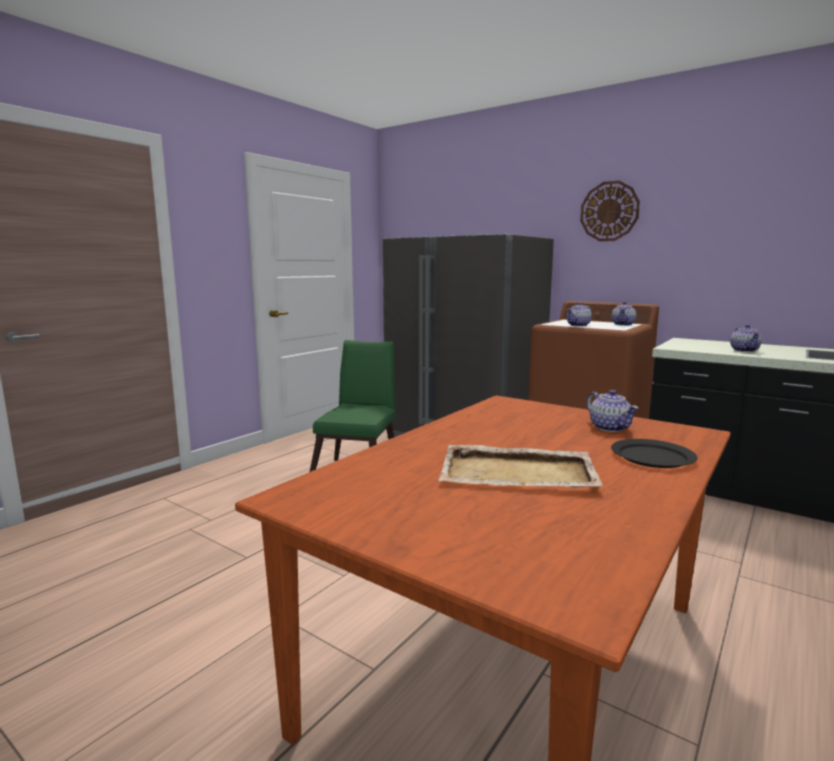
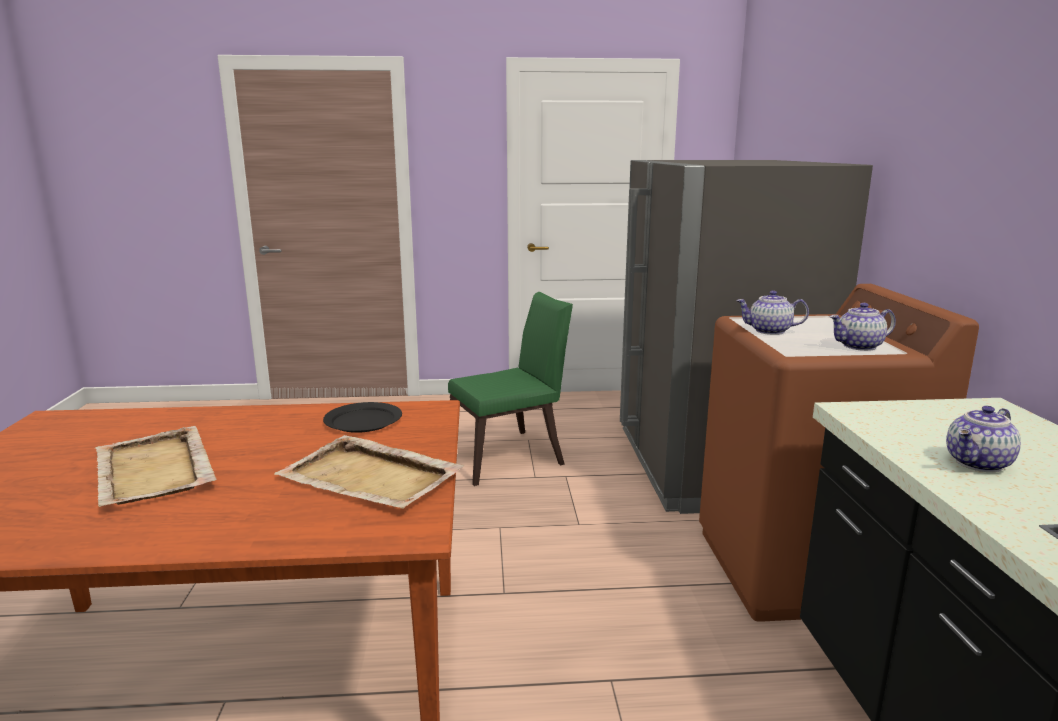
camera: 50 degrees right, 5 degrees up
(609, 211) = (951, 115): wall clock -> none
(610, 428) = (371, 477): teapot -> beige tray
(652, 456) = (261, 518): black plate -> black plate (364, 420)

